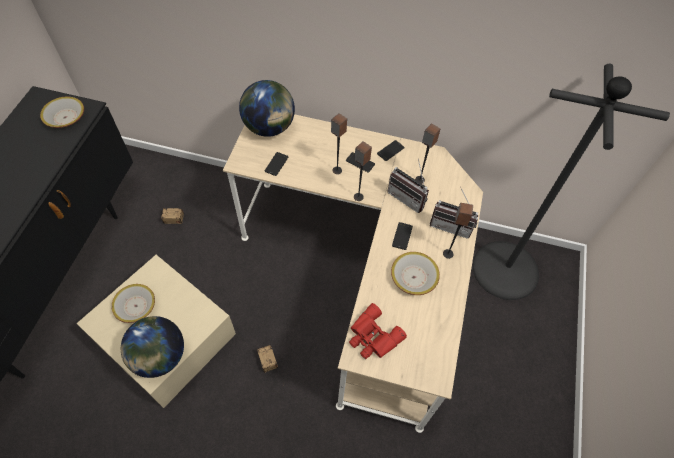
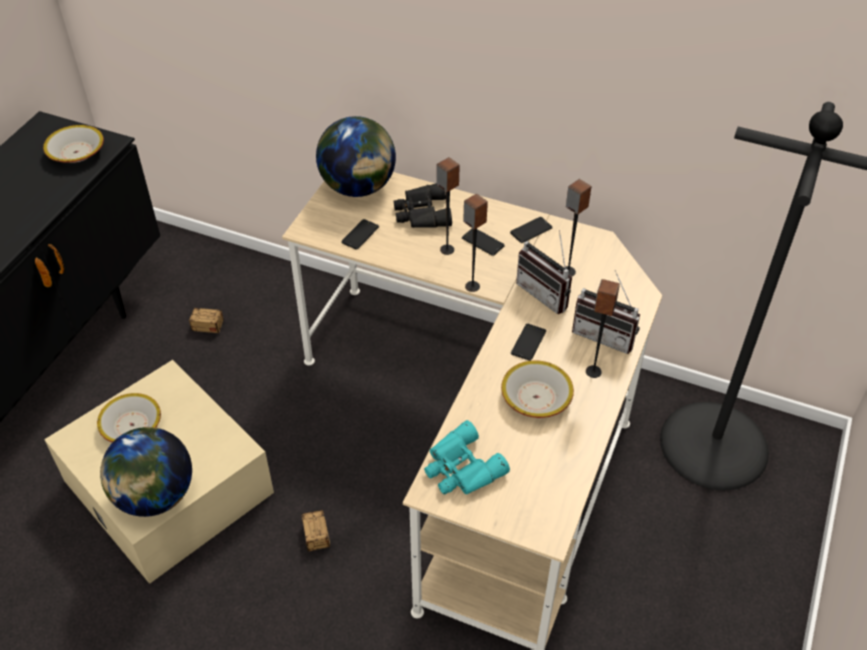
camera: 10 degrees right, 10 degrees down
(315, 144) = (421, 213): none -> black binoculars
(372, 337) = (461, 469): red binoculars -> turquoise binoculars

